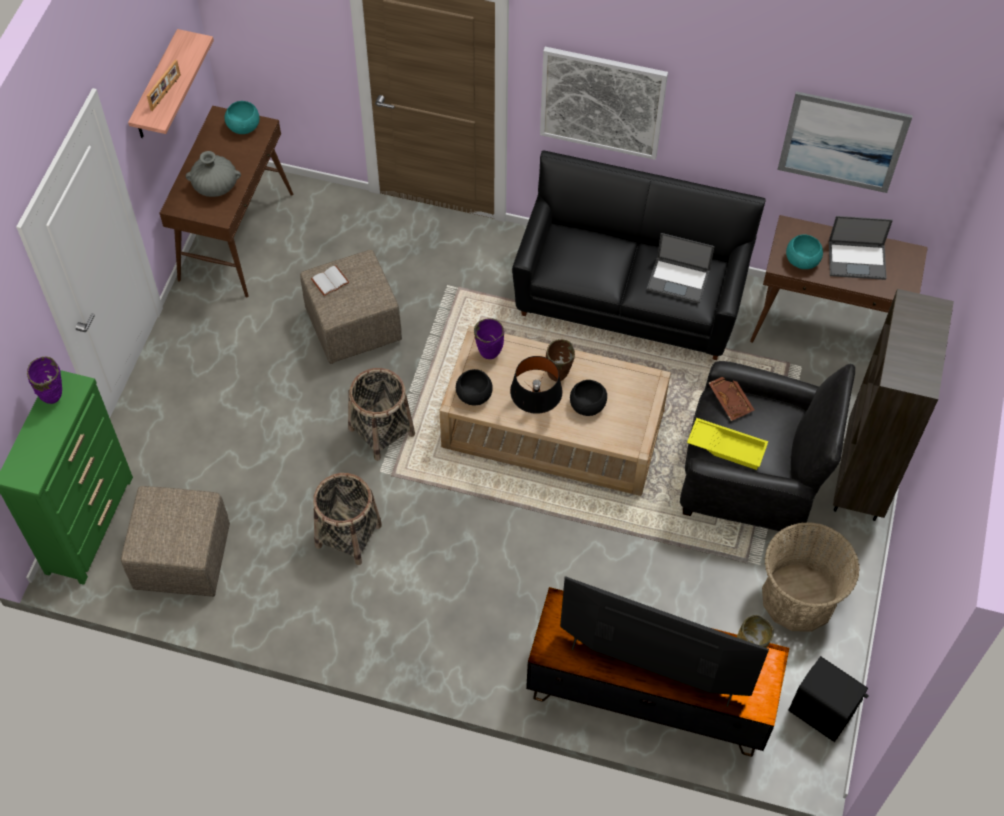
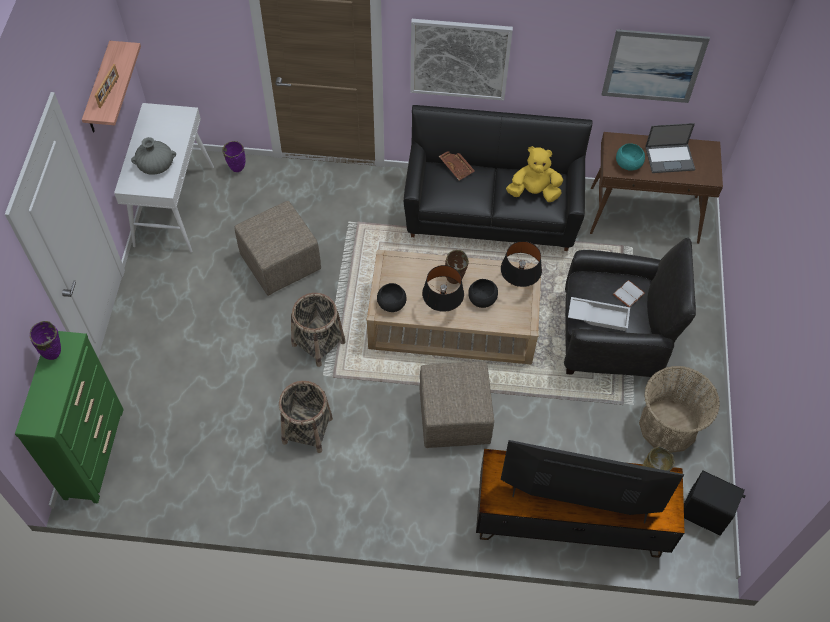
camera: 10 degrees left, 0 degrees up
(182, 556) = (175, 467): beige ottoman -> beige ottoman (453, 417)
(236, 236) = (174, 205): brown console table -> white console table
(243, 126) = (170, 116): turquoise bowl -> none
(330, 280) = (259, 229): white book -> white book (628, 293)
(488, 355) = (397, 271): purple vase -> purple vase (237, 169)
(637, 392) = (518, 284): none -> black table lamp
(679, 280) = (534, 192): laptop -> yellow plush toy
(727, 446) = (598, 316): yellow tray -> white tray
(731, 399) = (593, 279): brown tray -> brown tray (457, 166)
(862, 480) = (696, 327): brown bookcase -> none

